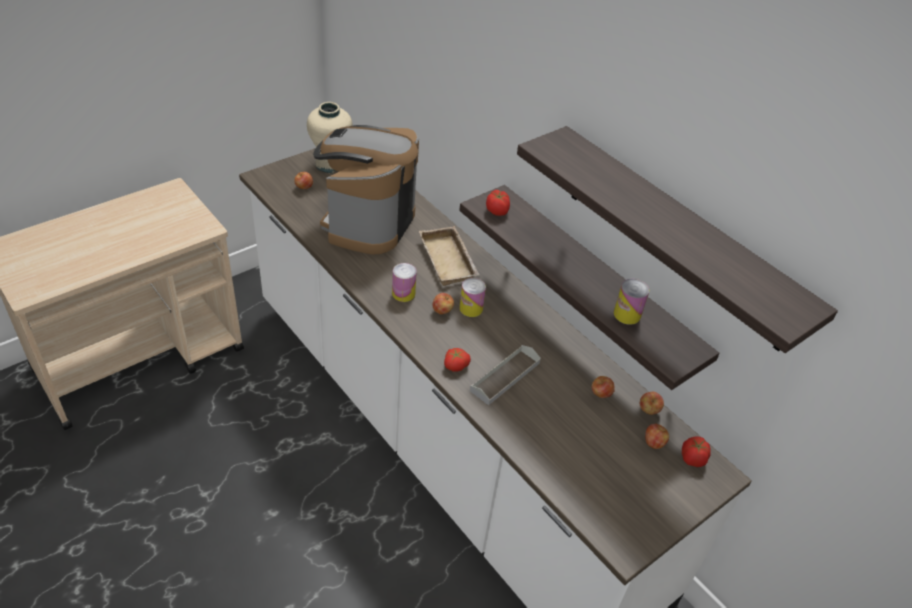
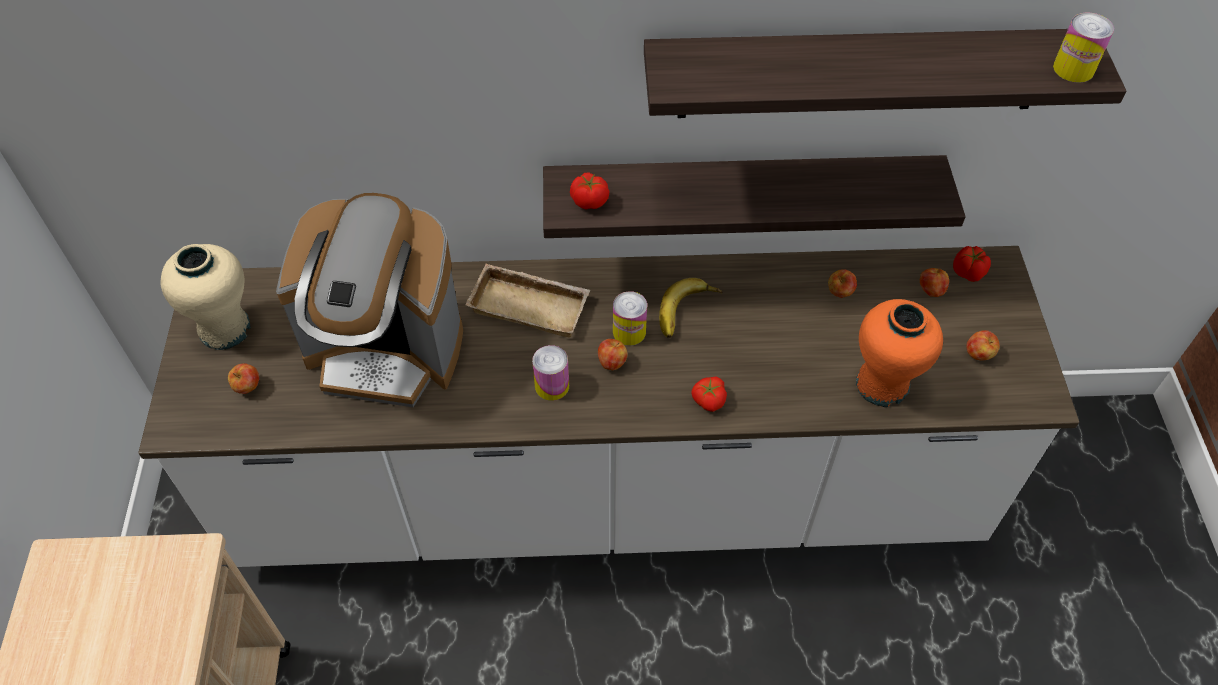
camera: 50 degrees left, 10 degrees up
(367, 222) = (387, 352): coffee machine -> coffee machine turned 45 degrees counterclockwise
(505, 377) = (758, 363): grey tray -> none
(510, 328) = (688, 313): none -> banana
(548, 447) = (882, 384): none -> orange vase
(627, 314) = (846, 192): can -> can (1073, 69)
(648, 410) = (886, 267): apple -> apple (979, 354)

